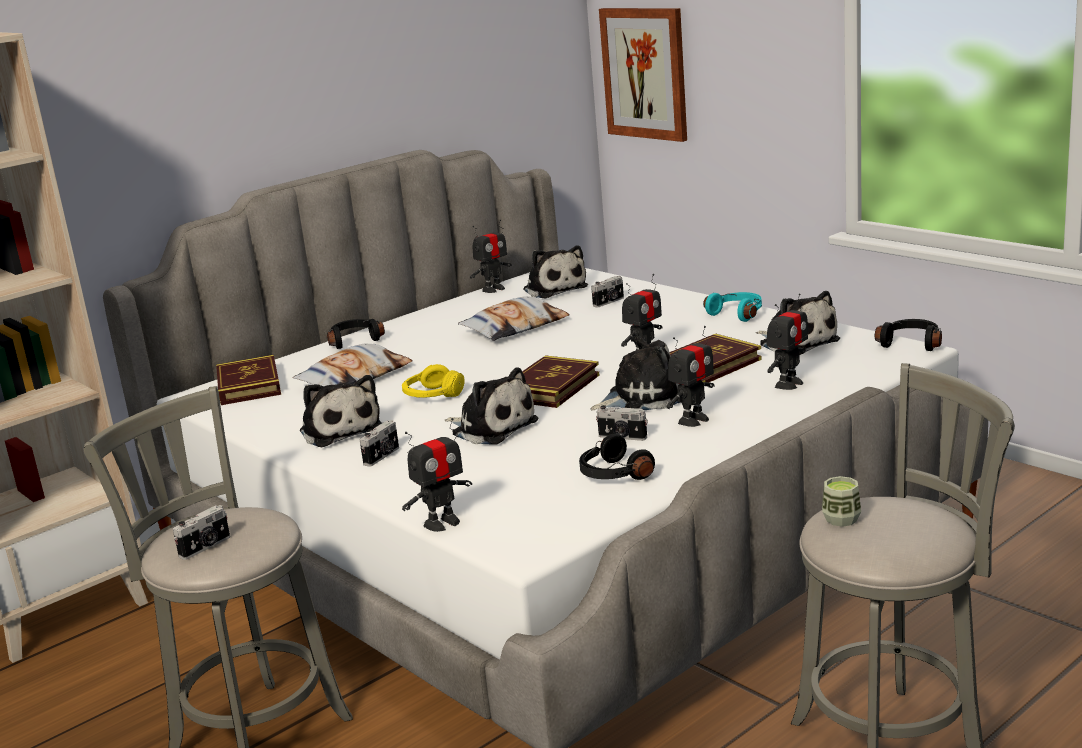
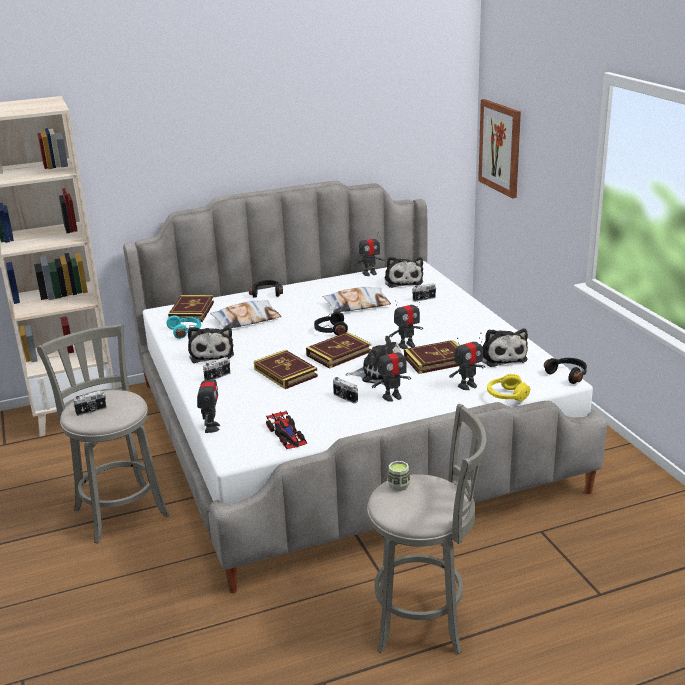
camera: 20 degrees right, 5 degrees up
(432, 395) = (274, 342): yellow headphones -> yellow headphones (506, 395)
(442, 523) = (211, 427): toy robot -> toy robot turned 75 degrees counterclockwise
(491, 427) = (285, 373): plush toy -> book
(580, 502) = (286, 434): none -> toy car
(613, 474) = (318, 421): black headphones -> black headphones (330, 330)
(738, 314) = (488, 326): turquoise headphones -> turquoise headphones (185, 331)

